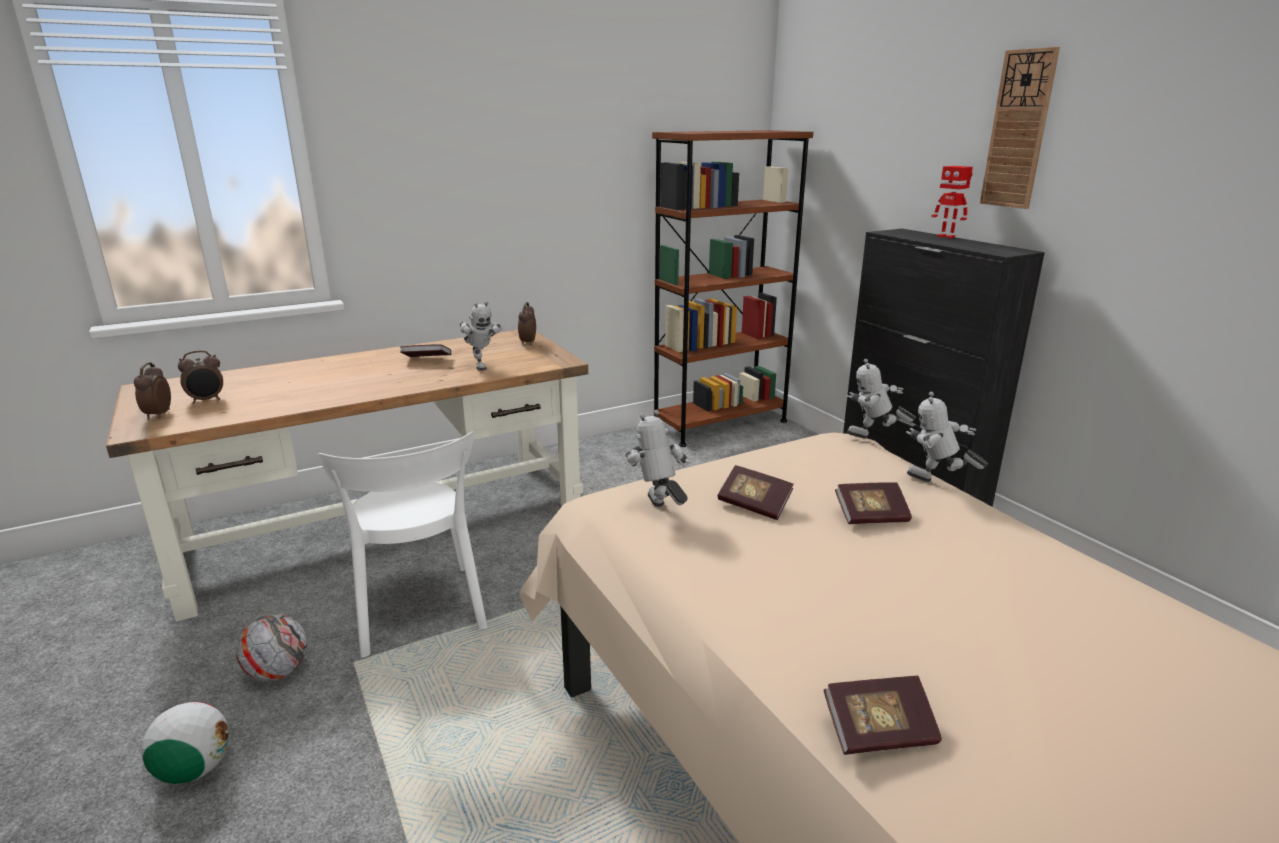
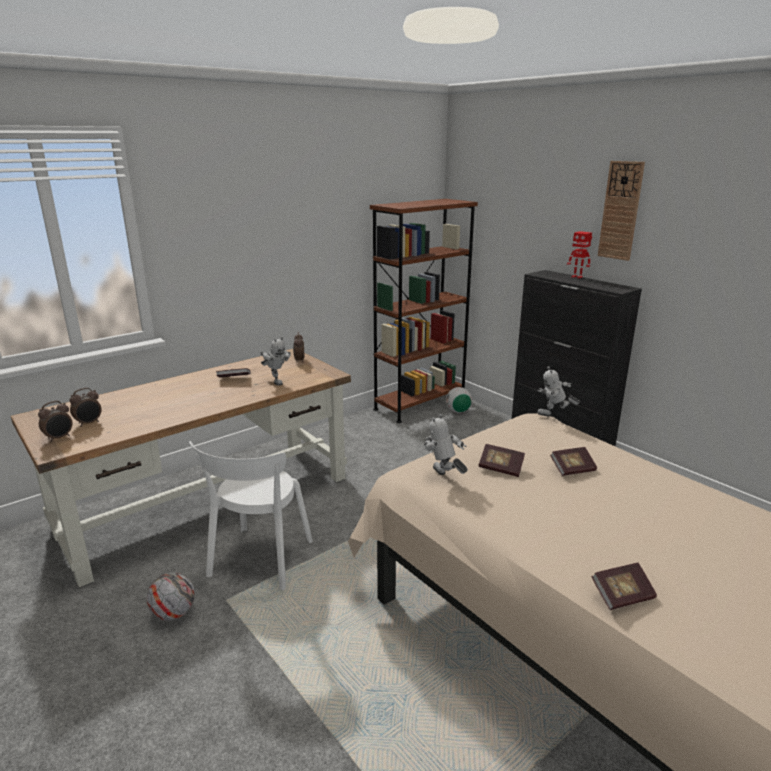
camera: 10 degrees left, 0 degrees up
(157, 415) = (59, 438): alarm clock -> alarm clock turned 120 degrees counterclockwise
(195, 770) = (144, 686): football -> football (458, 411)
(420, 614) = (259, 561): white chair -> white chair turned 45 degrees clockwise
(936, 484) = (602, 444): toy robot -> none

